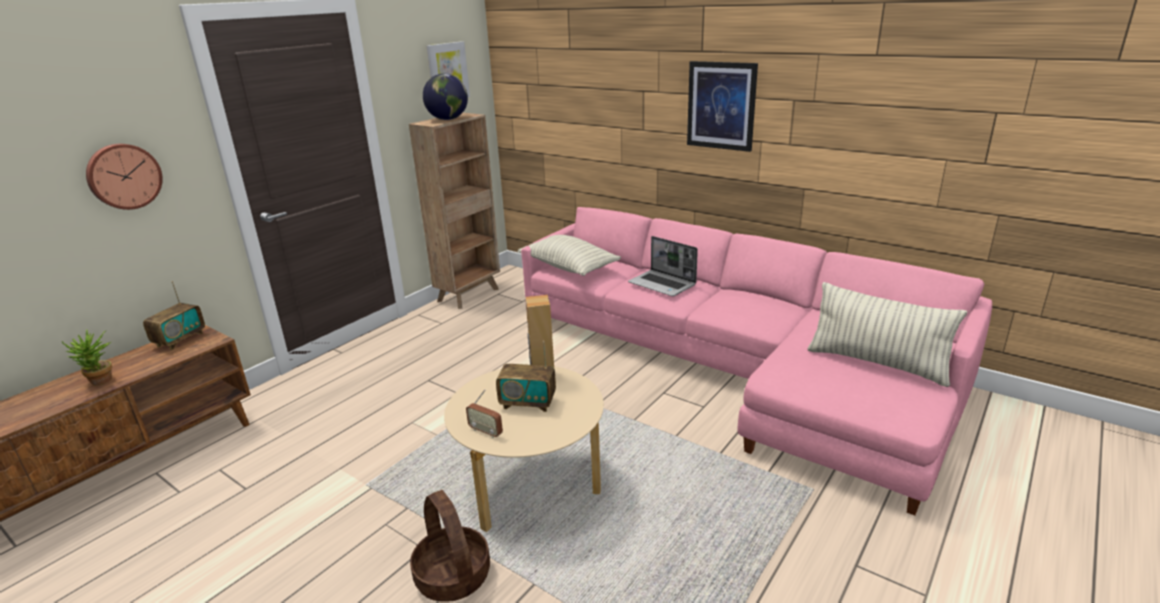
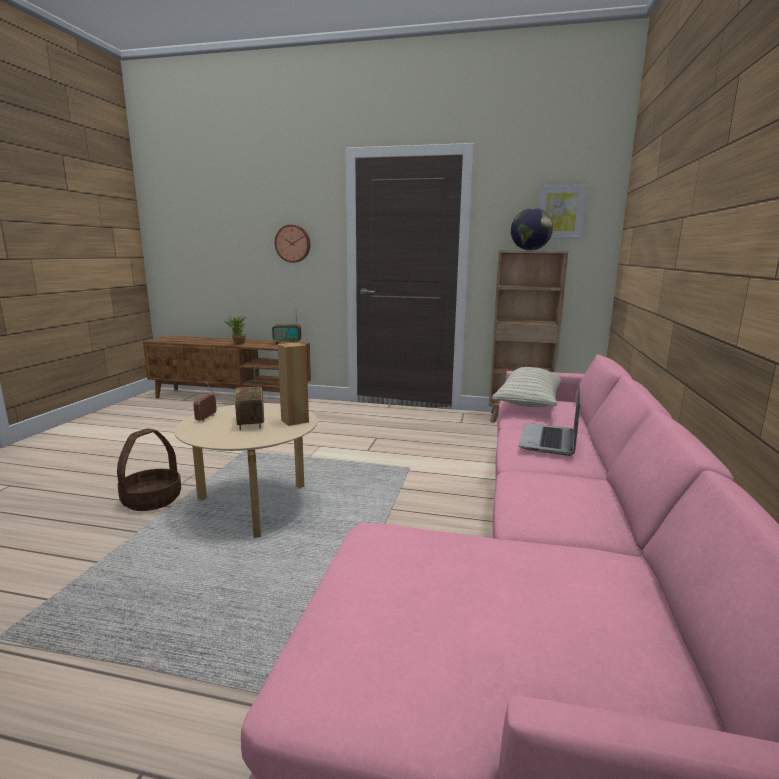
camera: 65 degrees right, 10 degrees down
(721, 105) = (723, 222): picture -> none
(876, 363) = (479, 627): pillow -> none

